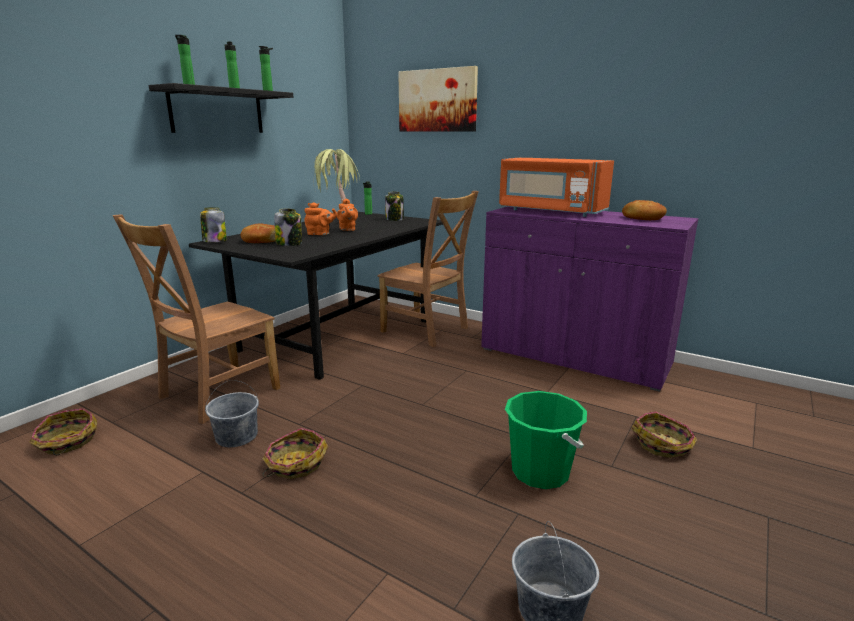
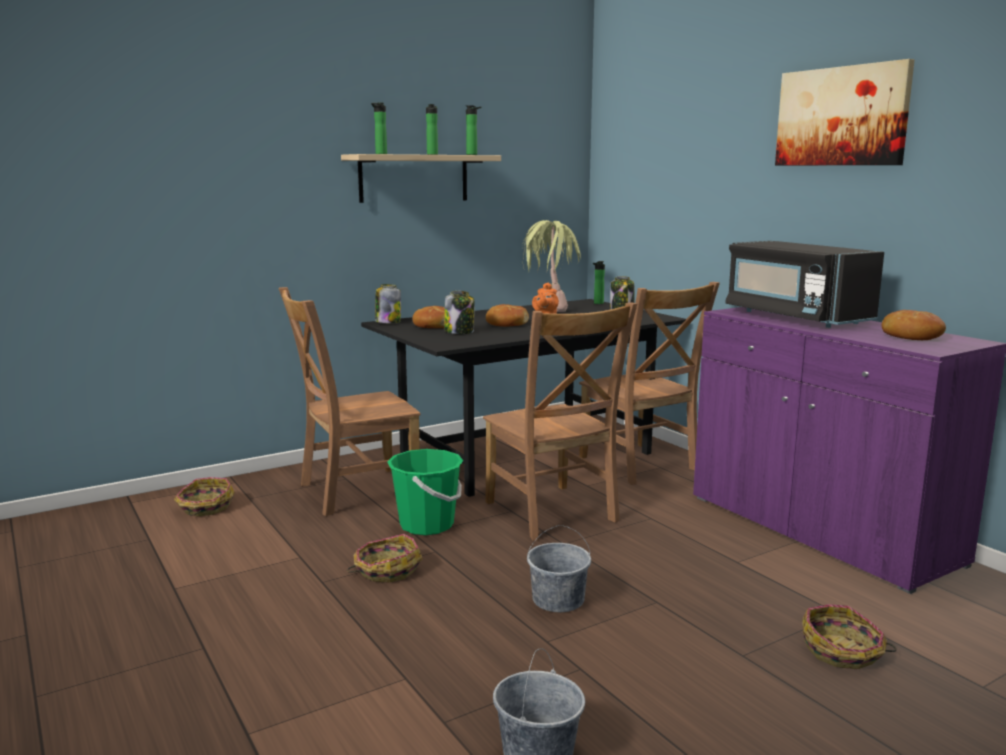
camera: 25 degrees right, 5 degrees down
(217, 111) = (414, 178): black shelf -> beige shelf
(237, 436) = (349, 534): grey bucket -> grey bucket (558, 600)
(320, 234) = (506, 324): orange teapot -> bread
(395, 381) = (552, 514): none -> brown chair
(437, 100) = (687, 161): picture -> picture (841, 116)
(540, 472) = (643, 639): green bucket -> green bucket (427, 525)
(550, 211) = (794, 317): orange microwave -> black microwave

